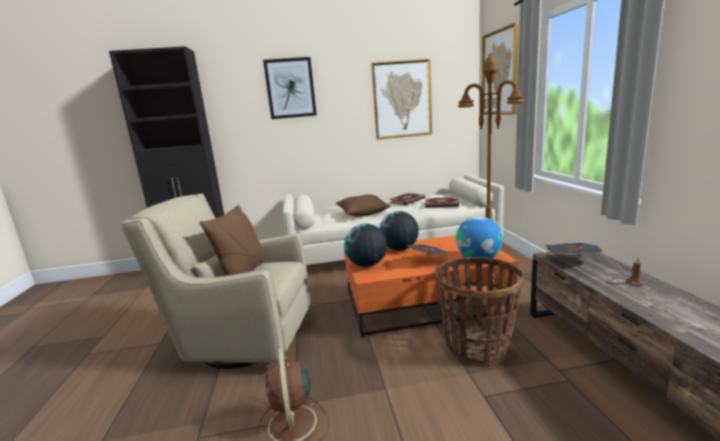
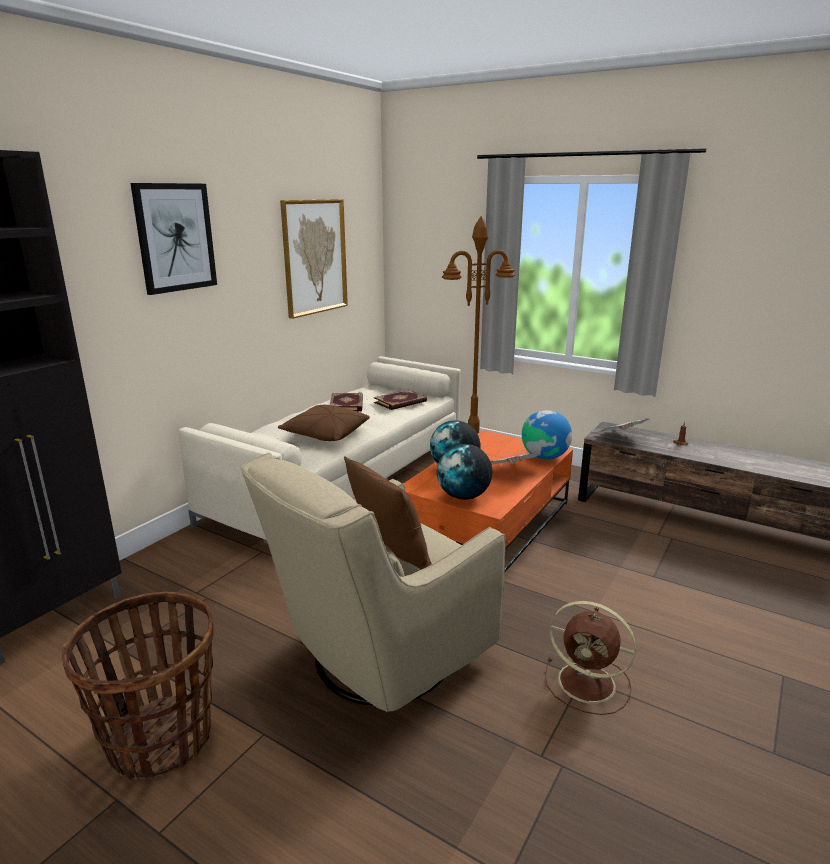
camera: 50 degrees left, 5 degrees up
(477, 346) = (589, 543): basket -> basket (159, 739)
(500, 73) = (432, 228): picture -> none

